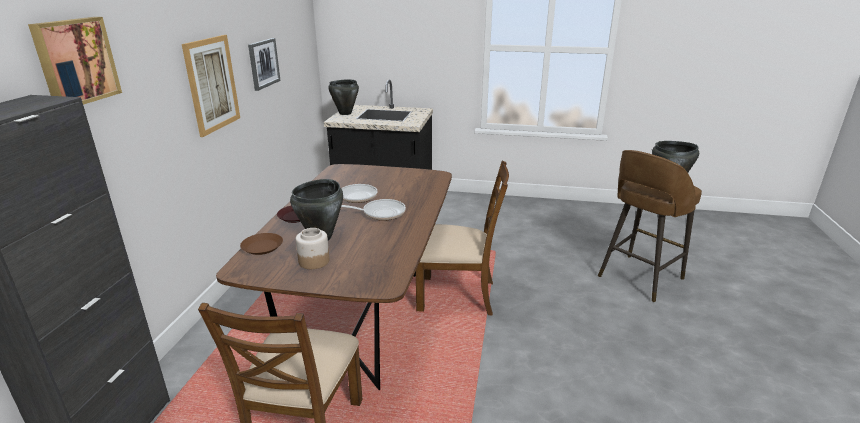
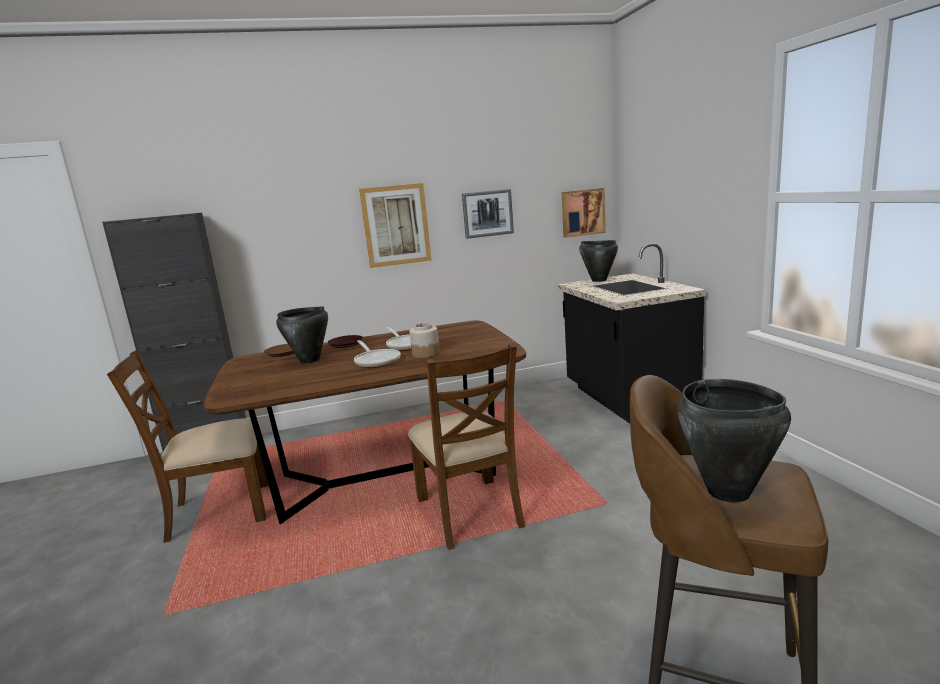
camera: 65 degrees right, 10 degrees down
(75, 61) = (244, 195): picture -> picture (582, 212)
(313, 261) = (264, 370): jar -> jar (425, 353)

